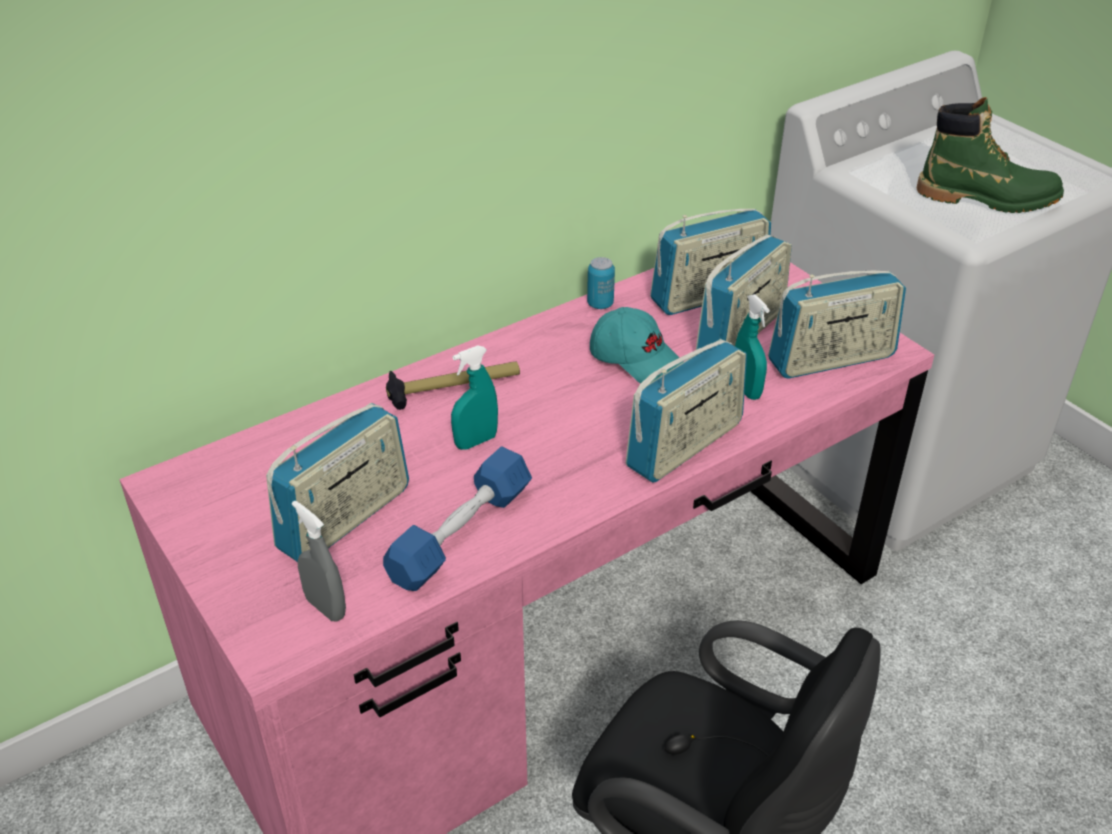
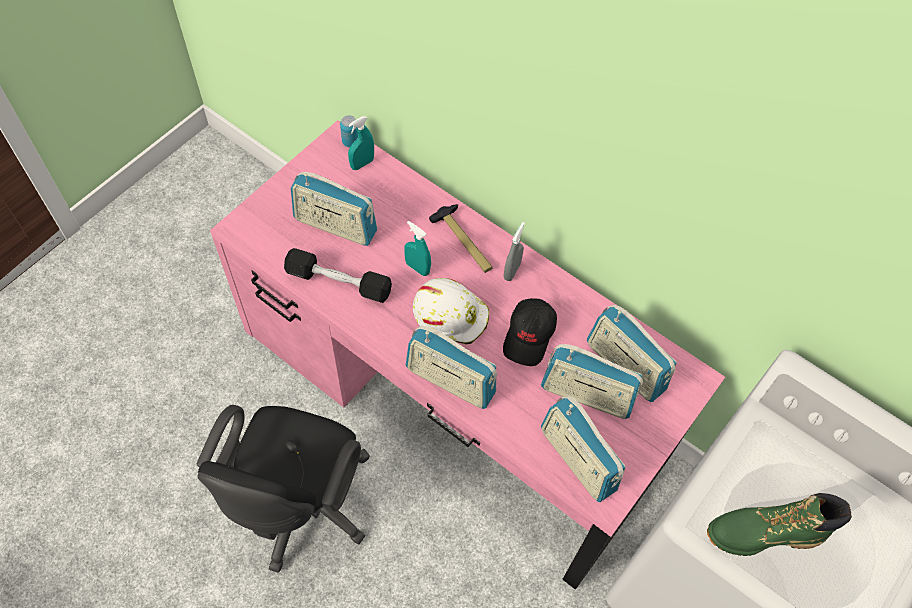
camera: 70 degrees right, 20 degrees up
(325, 607) = (270, 239): grey spray bottle -> grey spray bottle (512, 271)
(461, 533) = (339, 282): blue dumbbell -> black dumbbell
(572, 424) = (450, 314): none -> white hard hat
(600, 304) = (585, 300): can -> can (350, 142)
(637, 360) = (529, 336): turquoise cap -> black cap
(746, 389) = (521, 408): turquoise spray bottle -> turquoise spray bottle (362, 164)
(987, 198) = (764, 533): green boot -> green boot turned 90 degrees clockwise

